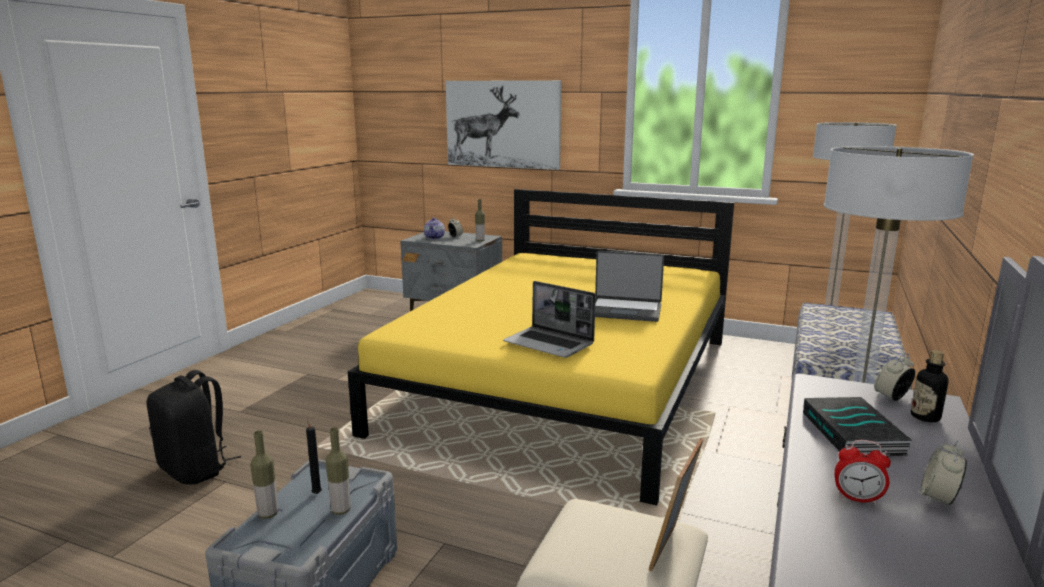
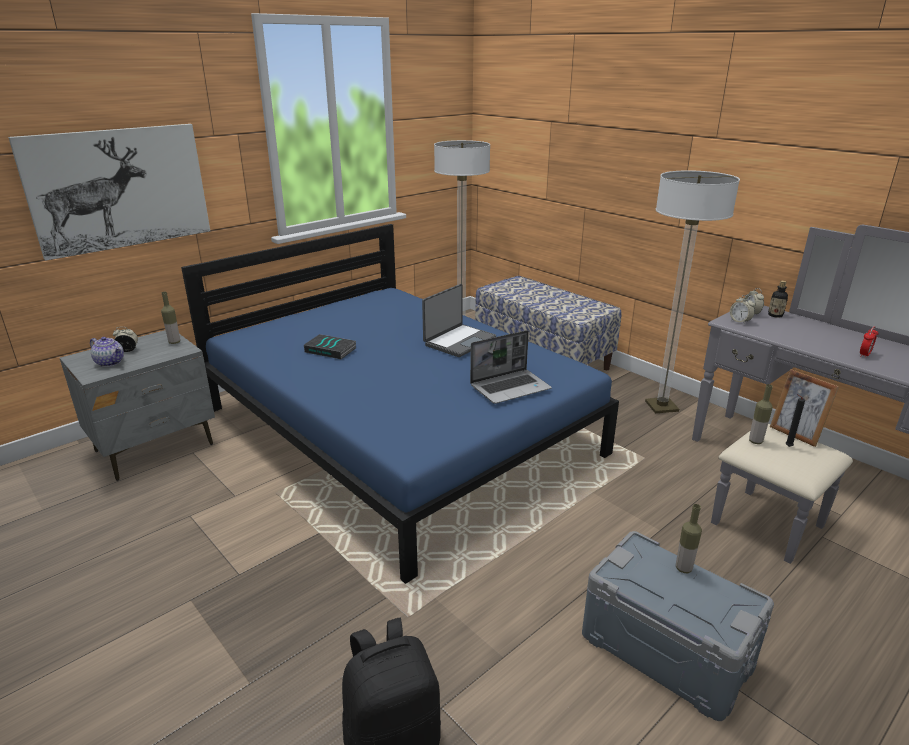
camera: 65 degrees left, 10 degrees up
(268, 514) = (680, 613): bottle -> bottle (755, 441)
(316, 493) = (651, 579): black candle -> black candle (787, 446)
(567, 383) = (399, 430): yellow bed -> blue bed
(854, 434) = (795, 334): book -> book (331, 350)
(938, 499) = (861, 341): alarm clock -> alarm clock (740, 321)

